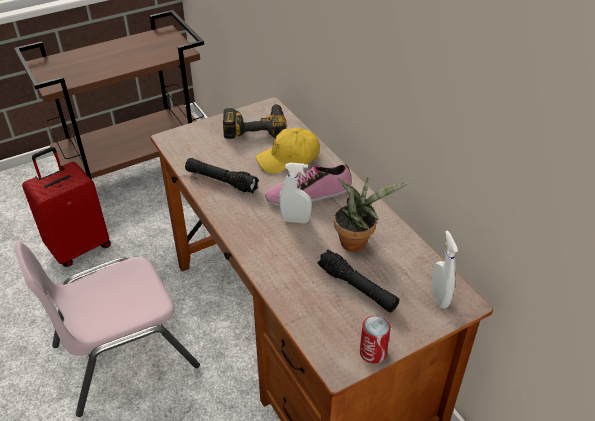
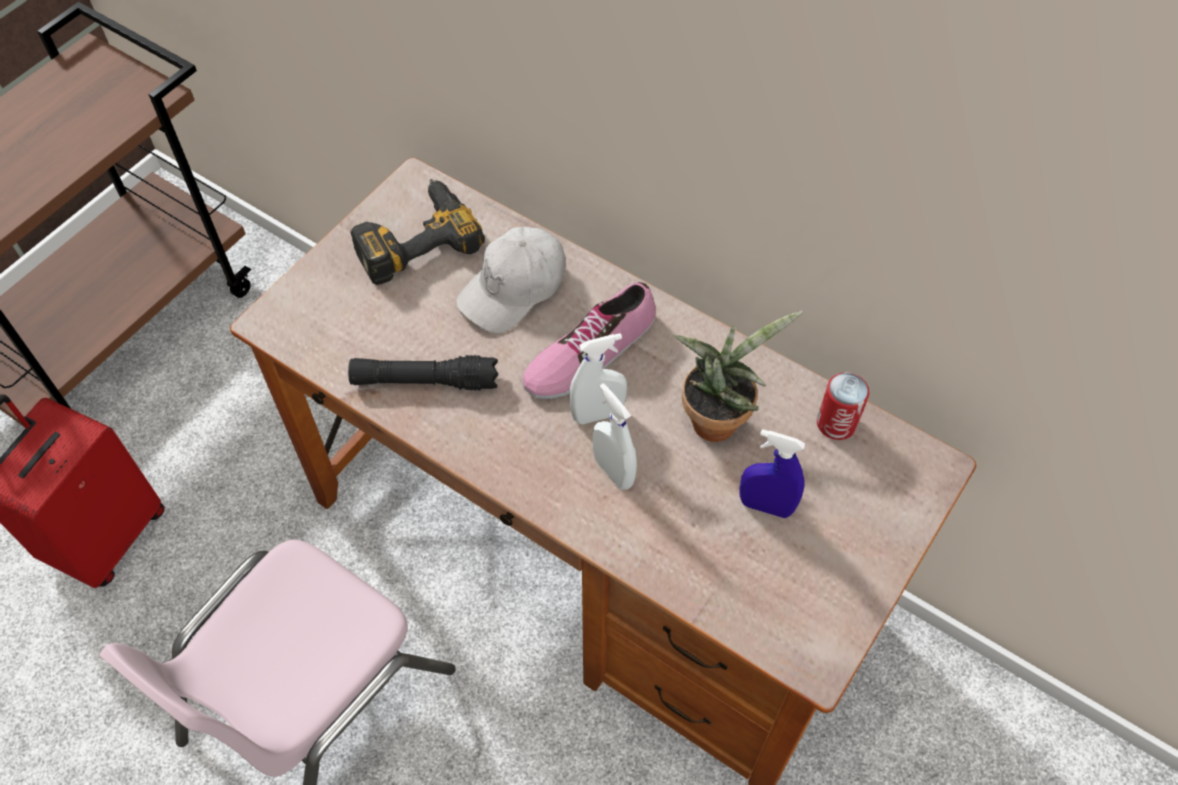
camera: 25 degrees left, 15 degrees up
(288, 158) = (514, 289): yellow cap -> white cap
(357, 288) = (765, 506): black flashlight -> blue spray bottle
(373, 352) = (849, 613): can -> can (836, 423)
(439, 297) = (892, 473): white spray bottle -> white spray bottle (613, 471)

